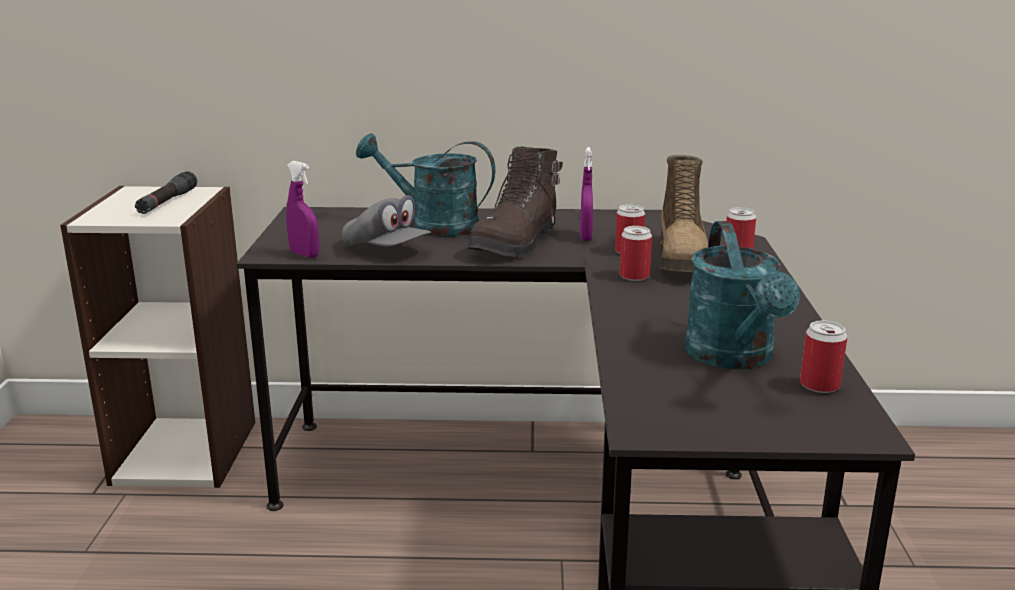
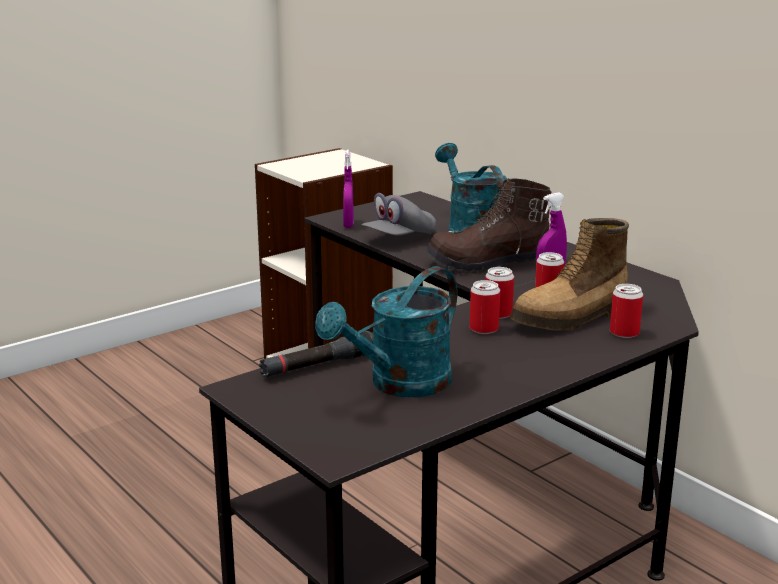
camera: 50 degrees right, 0 degrees up
(167, 202) = (334, 165): black flashlight -> black flashlight (318, 365)
(386, 250) = (399, 238): grey cap -> grey cap turned 45 degrees clockwise
(819, 385) = (397, 424): can -> can (484, 329)

